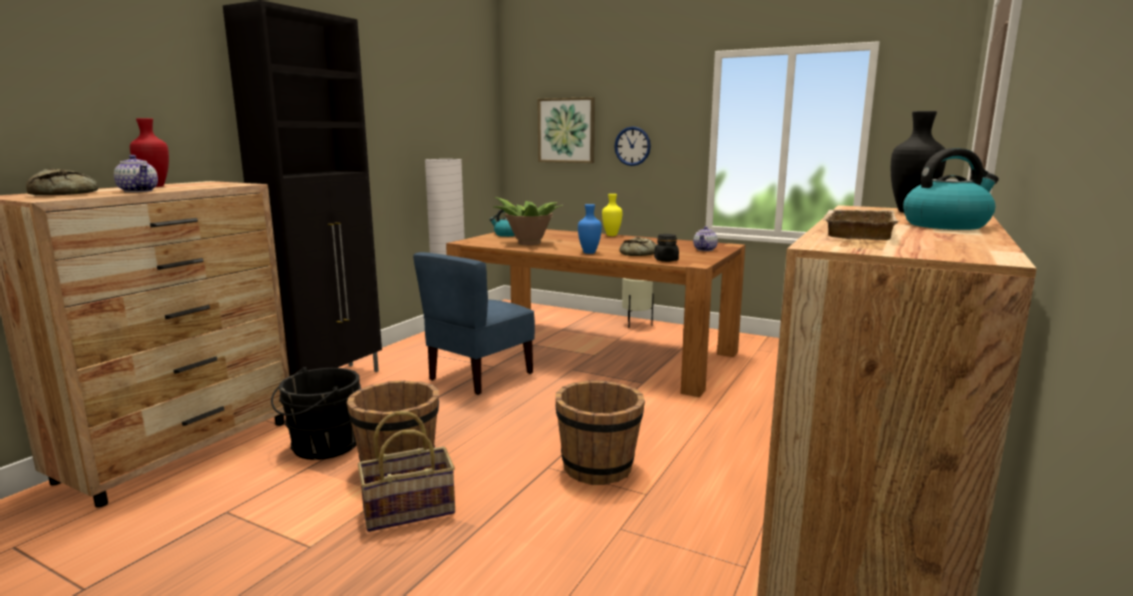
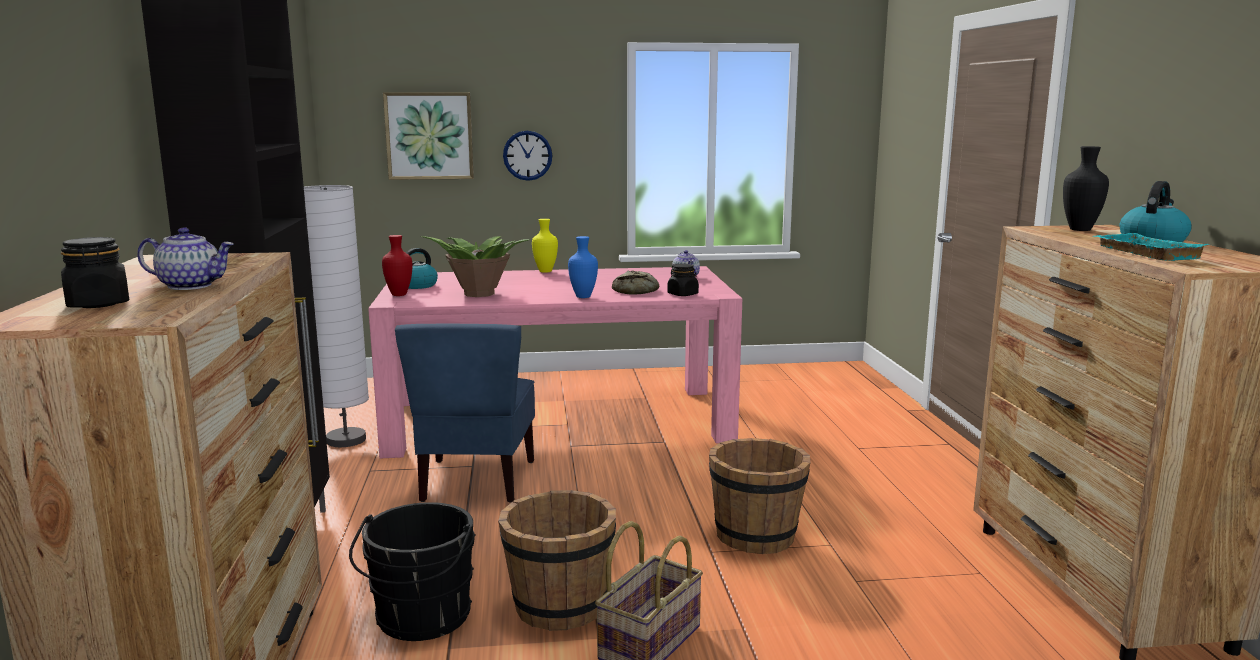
camera: 35 degrees left, 0 degrees up
(67, 193) = (98, 304): bread -> black jar
(156, 186) = (141, 274): red vase -> red vase (400, 294)
(593, 351) = (559, 419): brown dining table -> pink dining table
(636, 325) = (558, 380): beige planter -> none
(854, 231) = (1143, 253): beige tray -> turquoise tray

